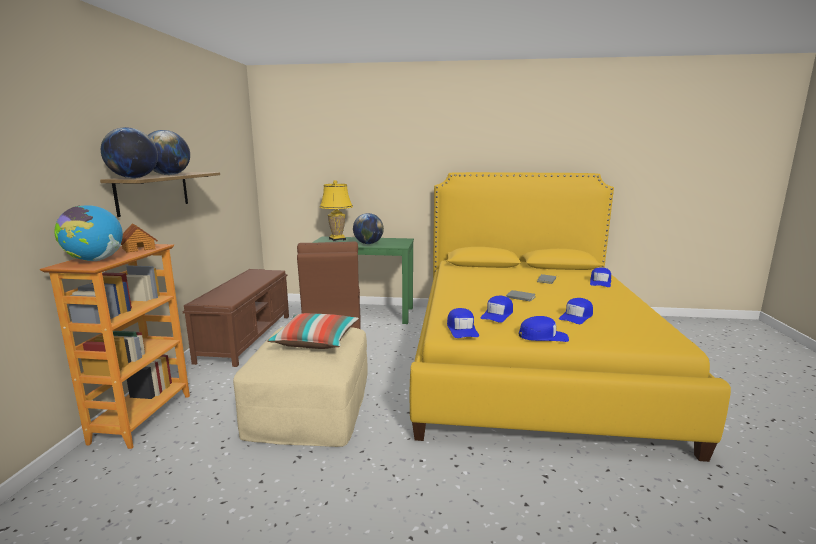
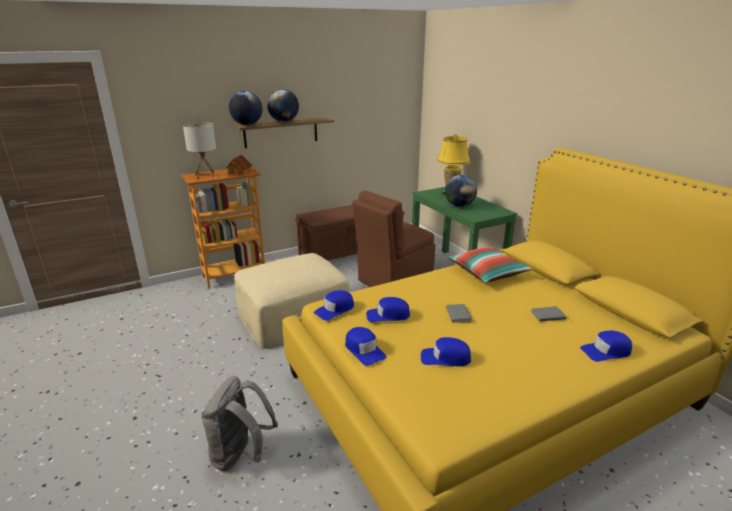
camera: 55 degrees right, 10 degrees up
(95, 260) = (205, 175): globe -> table lamp
(316, 341) = (290, 271): pillow -> pillow (487, 273)
(522, 518) = (241, 455): none -> grey backpack

